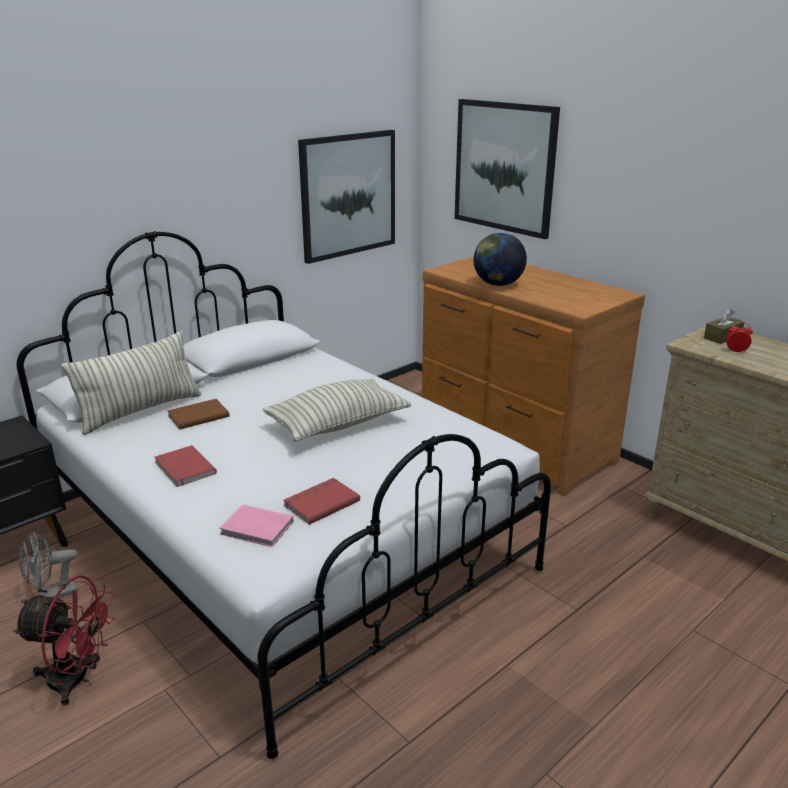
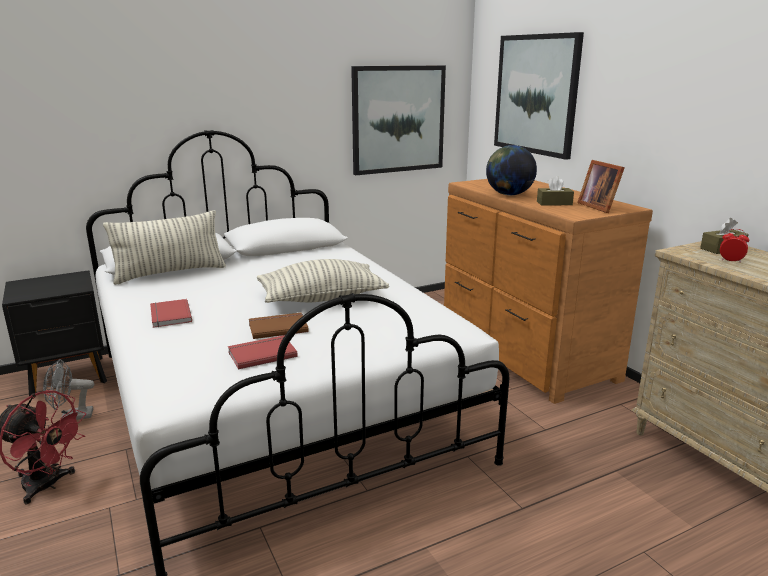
camera: 15 degrees right, 5 degrees down
(197, 415) = (211, 280): brown book -> brown book (277, 327)
(258, 529) = (192, 366): pink book -> none
(550, 294) = (554, 203): none -> brown tissue box
(595, 295) = (599, 207): none -> picture frame

